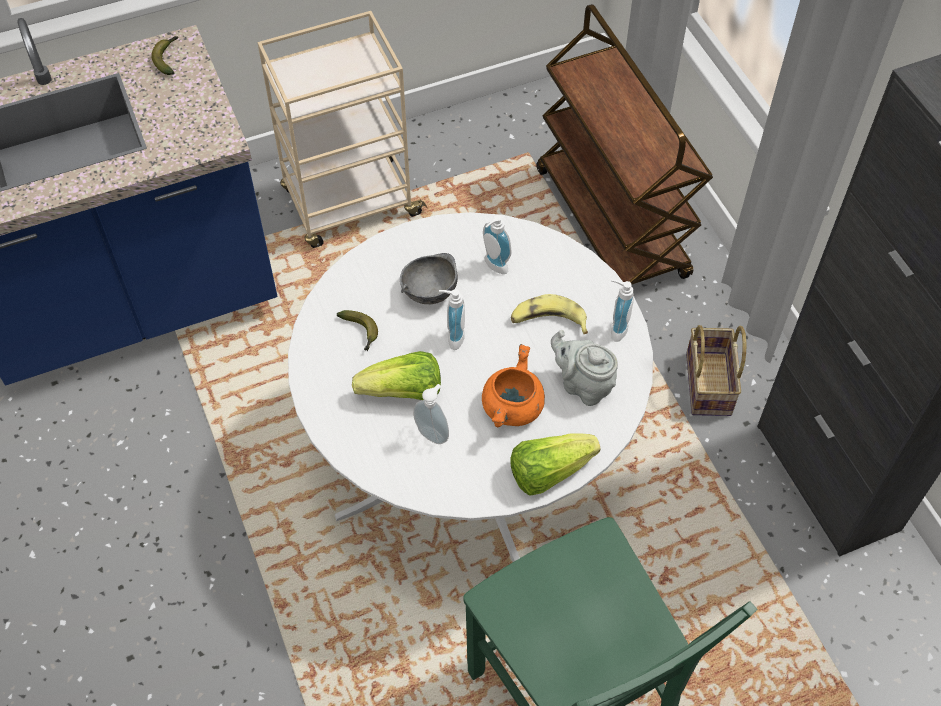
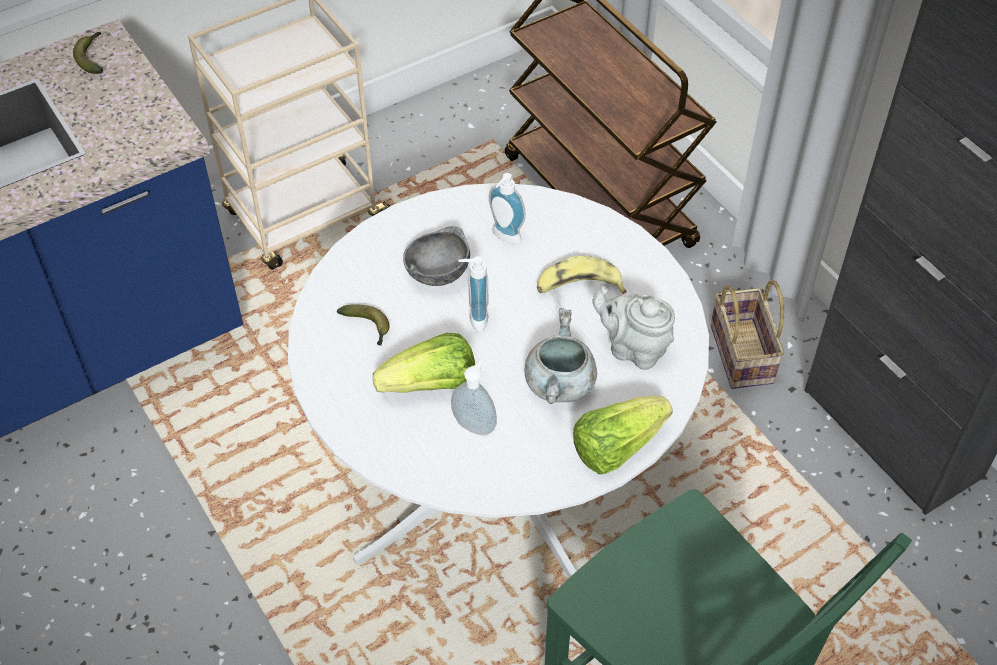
camera: 10 degrees left, 5 degrees down
(513, 409) = (560, 385): orange cooking pot -> grey cooking pot
(615, 328) = (655, 284): soap dispenser -> none

